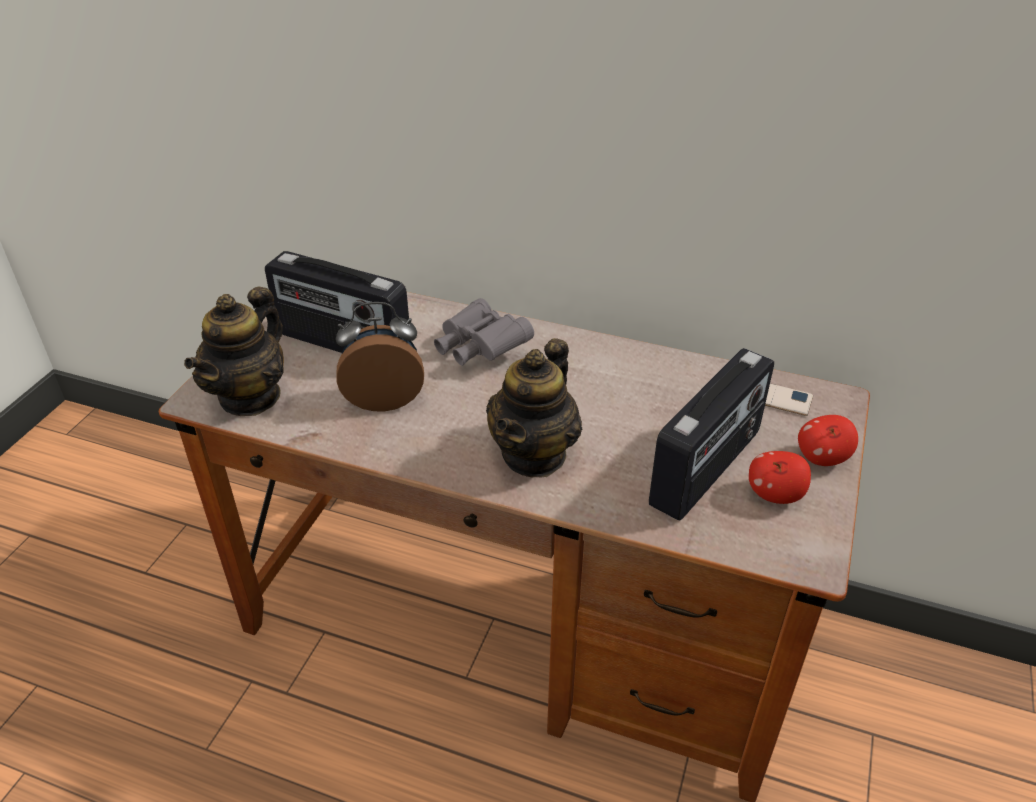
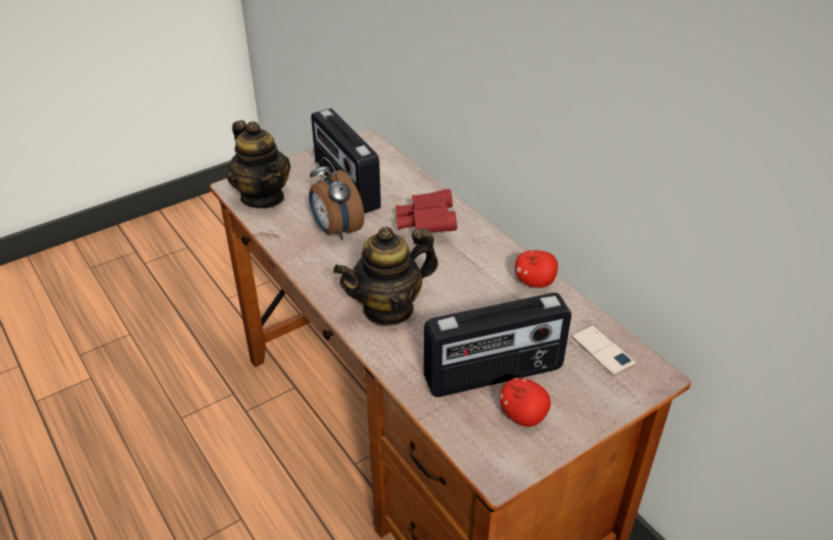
camera: 35 degrees right, 0 degrees up
(250, 396) = (263, 197): teapot -> teapot turned 90 degrees counterclockwise
(384, 397) = (336, 230): alarm clock -> alarm clock turned 150 degrees counterclockwise
(479, 349) = (426, 225): grey binoculars -> red binoculars
(821, 458) = (589, 410): apple -> apple (535, 282)

